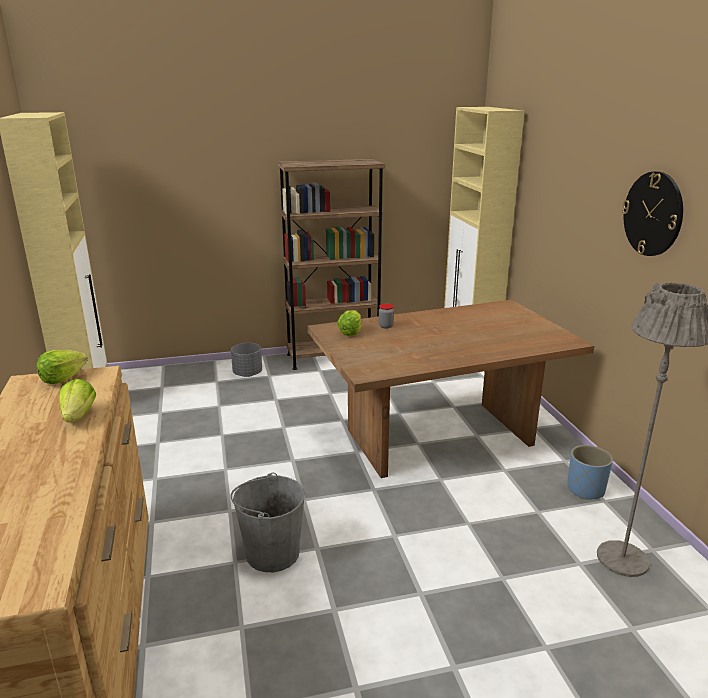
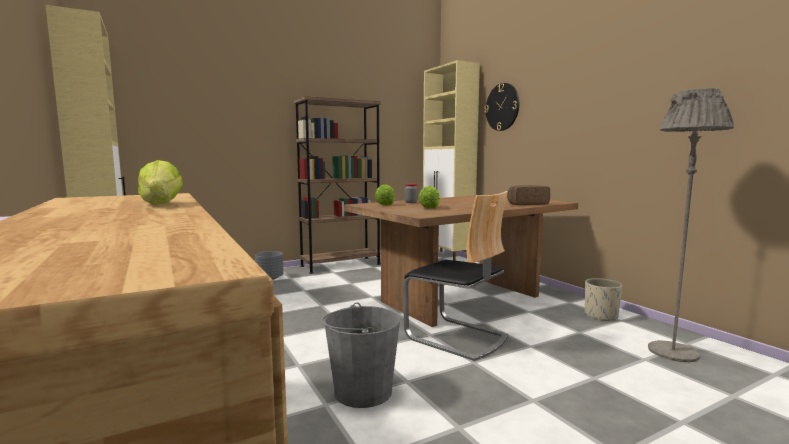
camera: 15 degrees left, 15 degrees down
(63, 379) = (125, 196): lettuce -> lettuce (430, 207)
(398, 497) = (456, 337): none -> chair
(520, 346) = (527, 204): none -> bread
(585, 490) = (601, 316): blue planter -> beige planter
(653, 214) = (616, 88): wall clock -> wall clock (502, 107)

